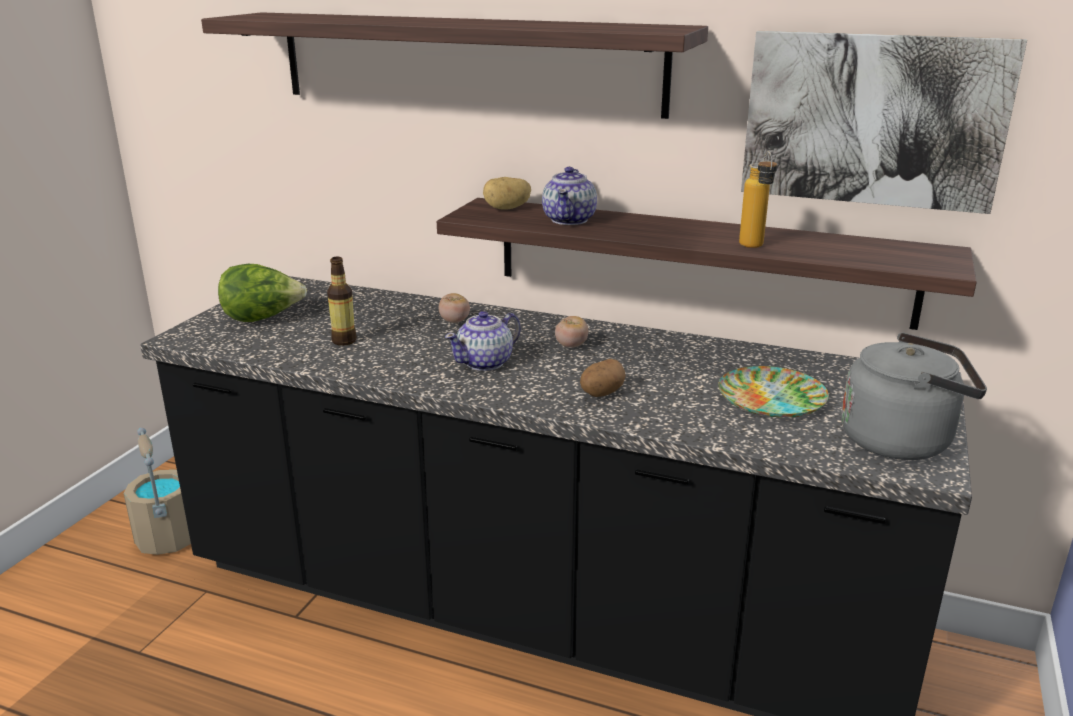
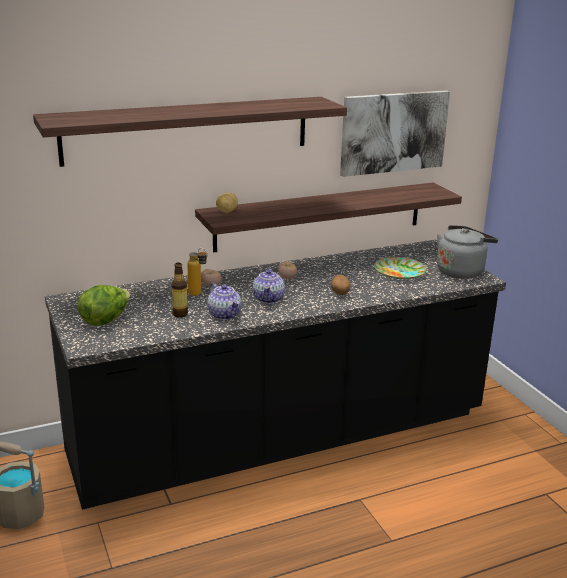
camera: 45 degrees left, 0 degrees up
(570, 220) = (271, 210): teapot -> teapot (225, 315)
(754, 248) = (371, 203): bottle -> bottle (198, 295)

